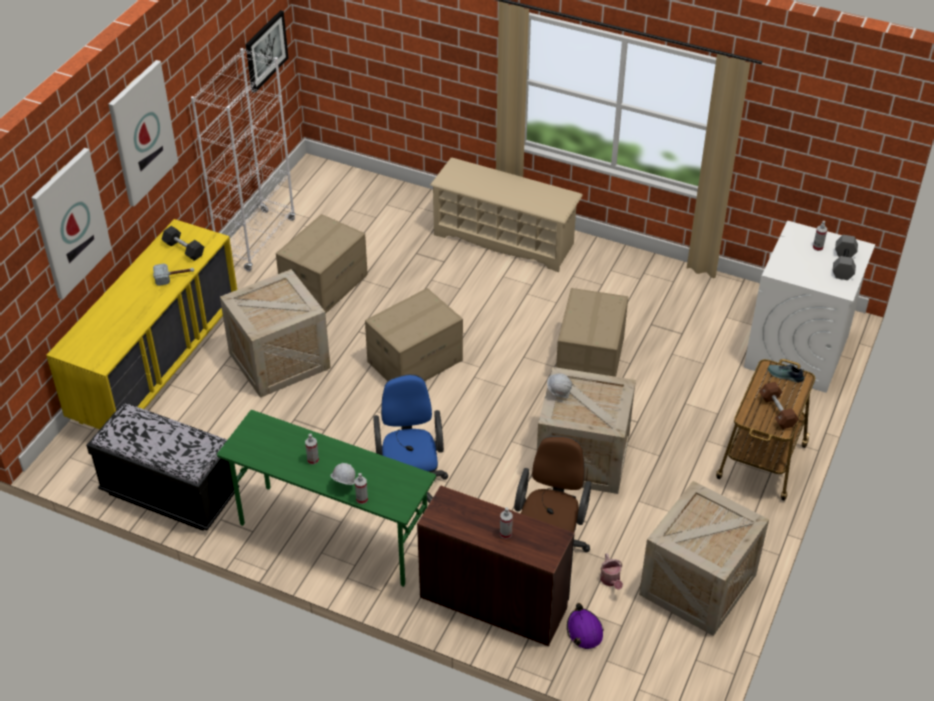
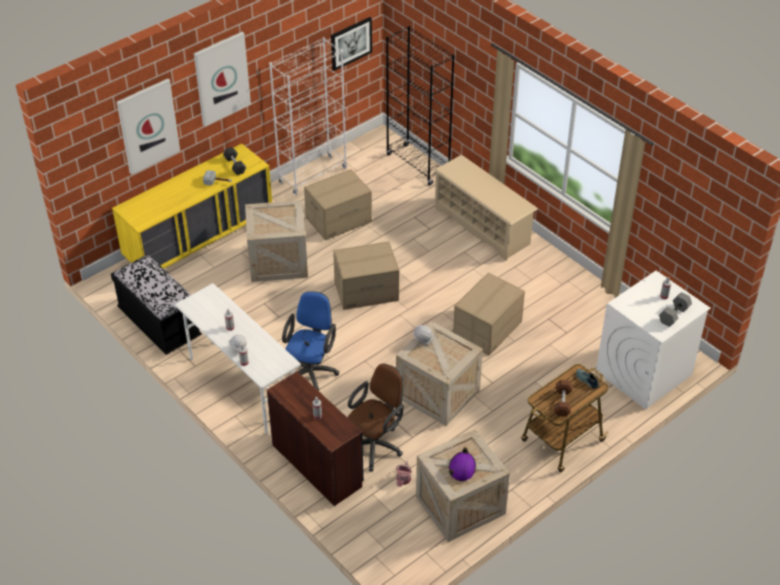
camera: 25 degrees right, 0 degrees up
(332, 535) = (242, 386): green desk -> white desk
(381, 190) = (418, 165): none -> black bookcase
(584, 631) = (364, 506): purple hard hat -> purple hard hat (462, 468)

